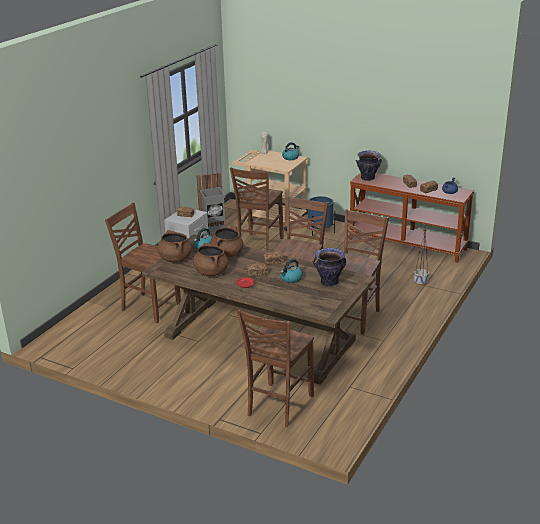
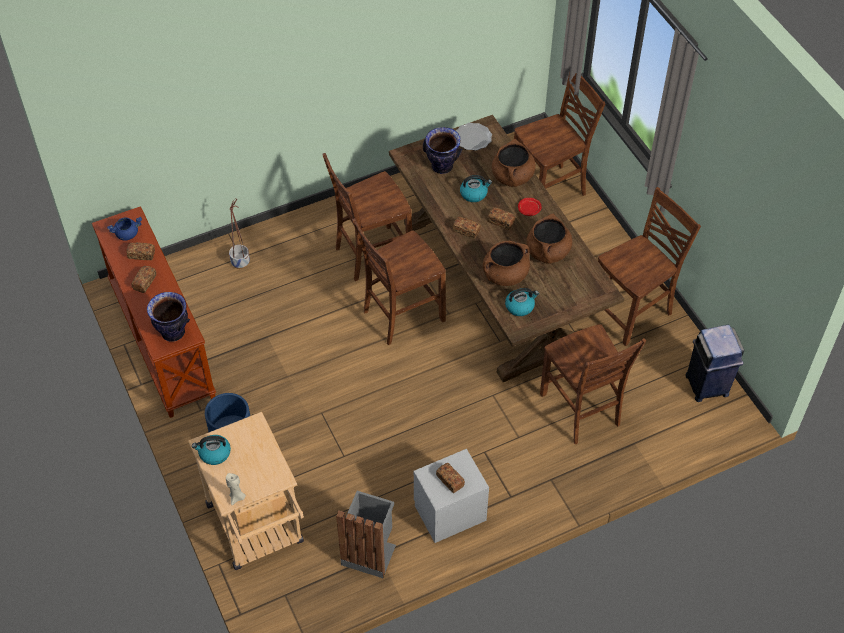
camera: 145 degrees left, 25 degrees up
(74, 347) = (707, 386): none -> blue trash can
(175, 259) = (570, 301): brown cooking pot -> brown cooking pot (512, 176)
(259, 245) = (343, 464): brown chair -> brown chair (633, 312)
(329, 304) = (473, 138): none -> plate

